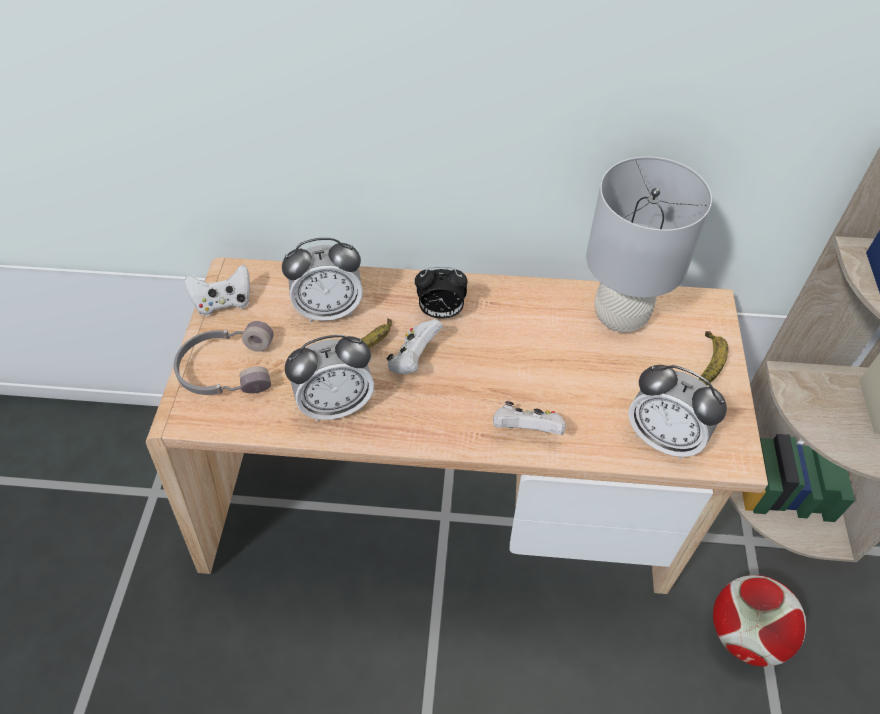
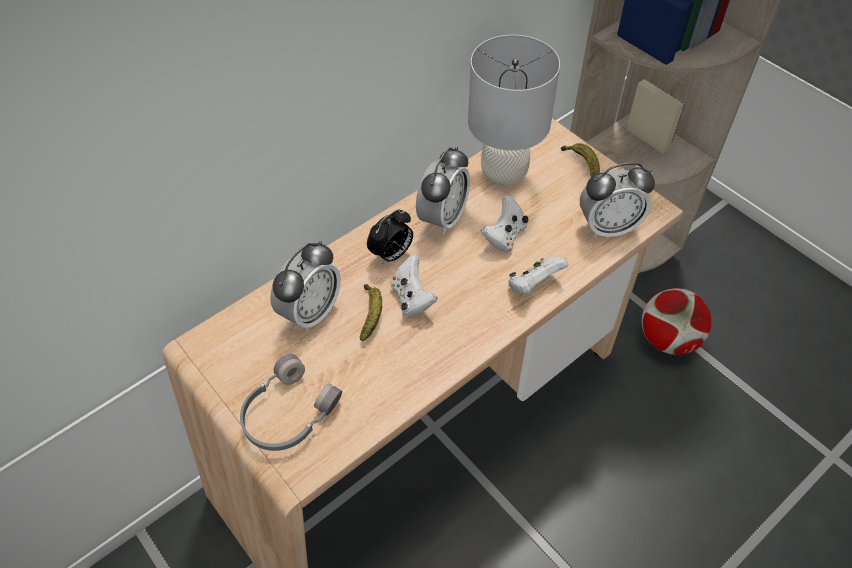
camera: 45 degrees left, 0 degrees up
(224, 302) = (220, 371): white game controller -> white game controller (504, 236)
(336, 404) = (398, 369): alarm clock -> alarm clock (443, 218)

